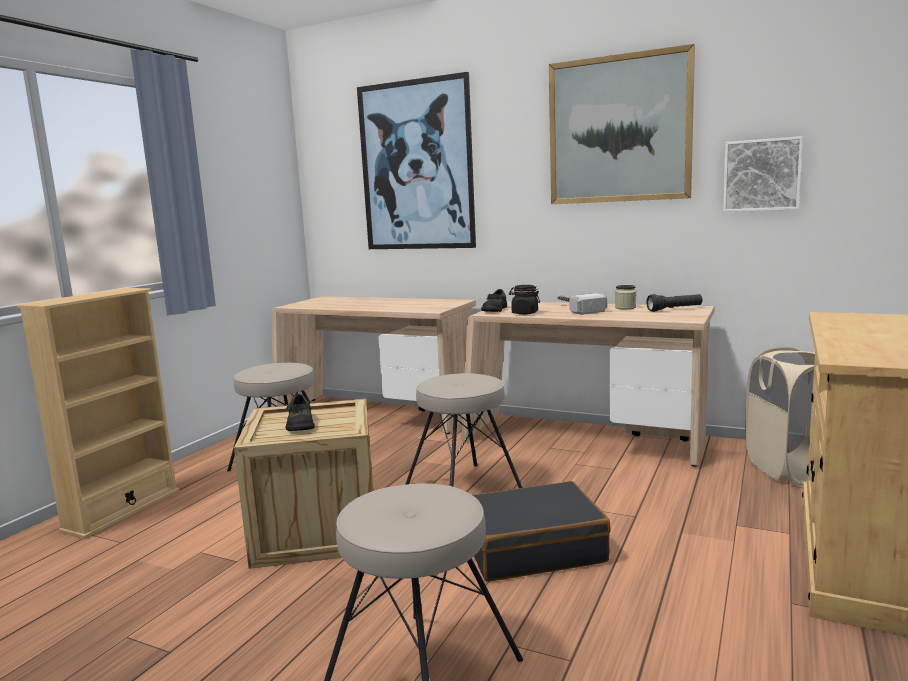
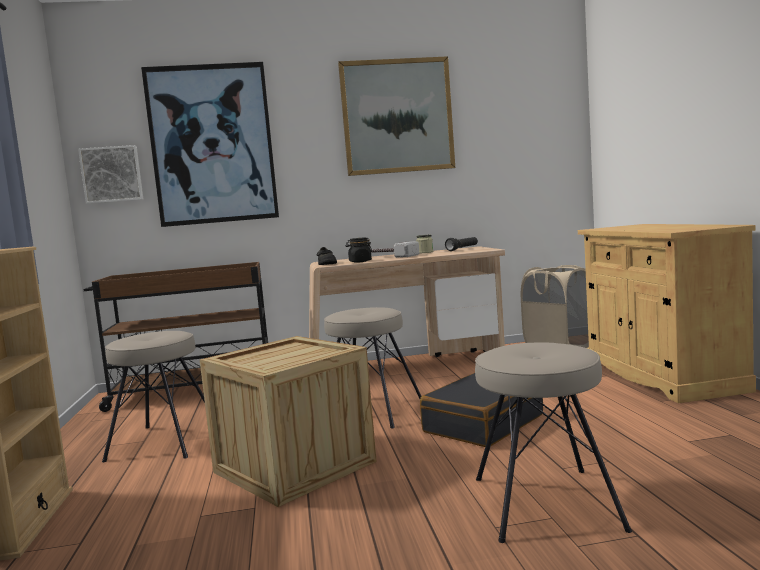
camera: 35 degrees left, 5 degrees down
(300, 425) = (279, 357): black shoe -> none
(375, 415) = (193, 391): beige desk -> brown cart
(761, 175) = (498, 151): picture -> picture (112, 174)

